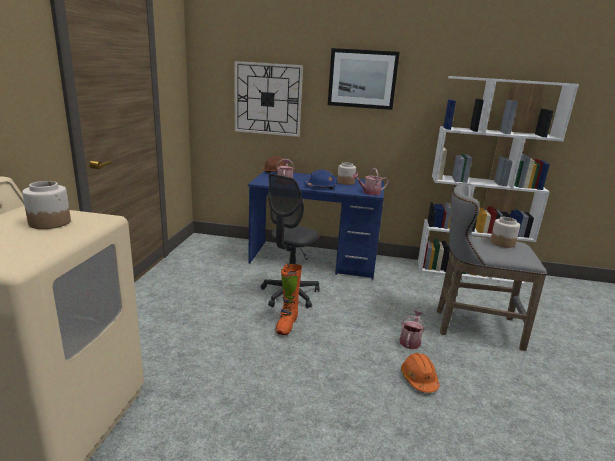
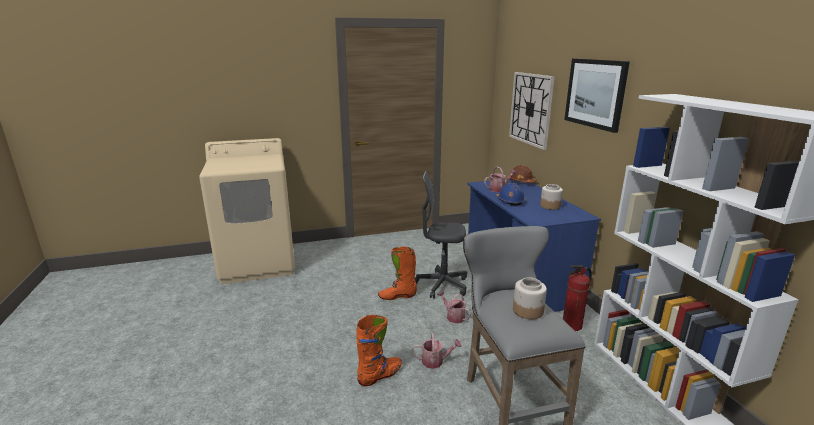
camera: 65 degrees right, 0 degrees up
(50, 222) = (259, 162): jar -> none
(369, 193) = (535, 219): watering can -> watering can (453, 316)
(394, 269) = (572, 325): none -> fire extinguisher
(419, 379) = (380, 375): orange hard hat -> orange boot

